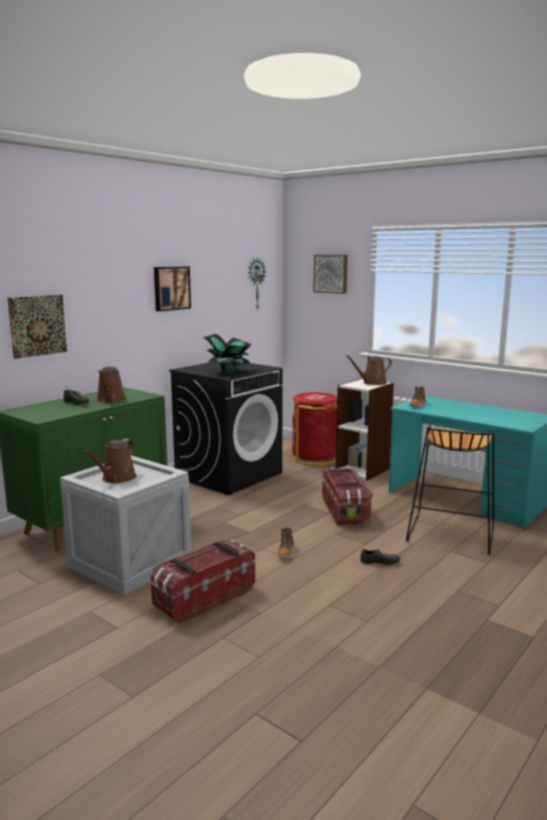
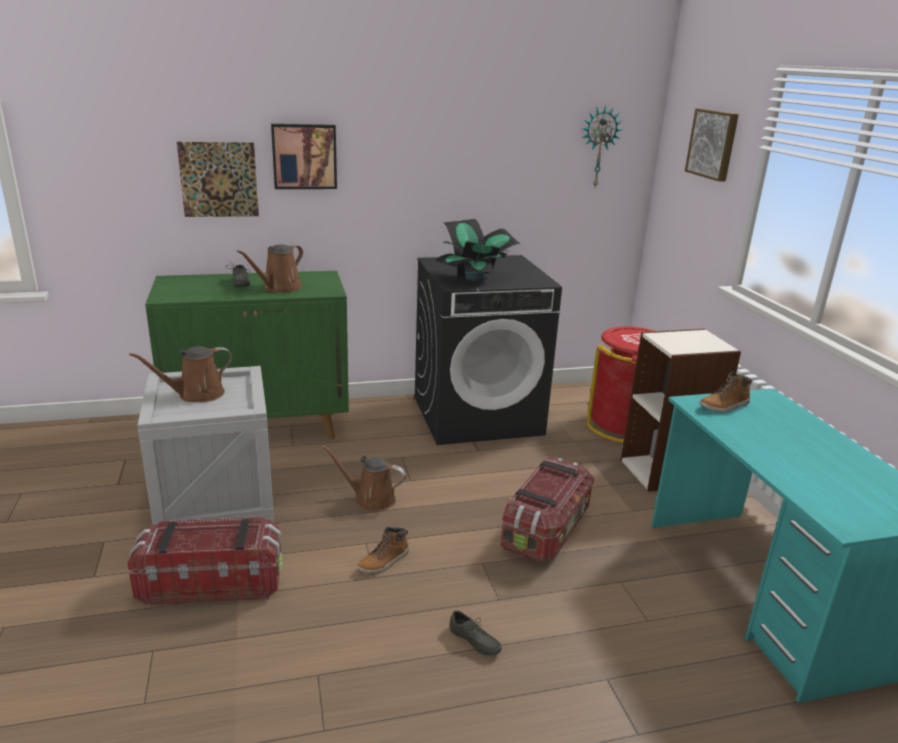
camera: 35 degrees right, 10 degrees up
(171, 288) = (433, 144): picture -> picture (304, 156)
(372, 383) = (702, 342): brown watering can -> brown watering can (371, 499)
(450, 533) = (650, 644): black stool -> none

